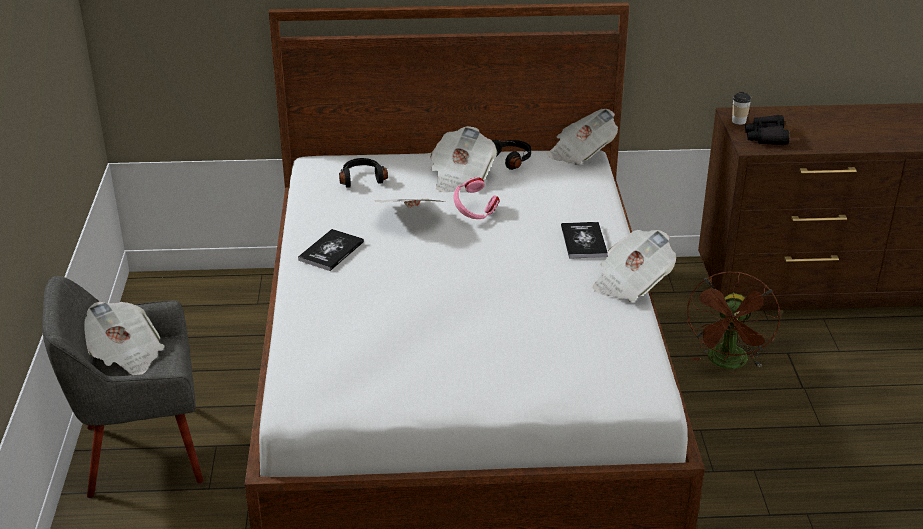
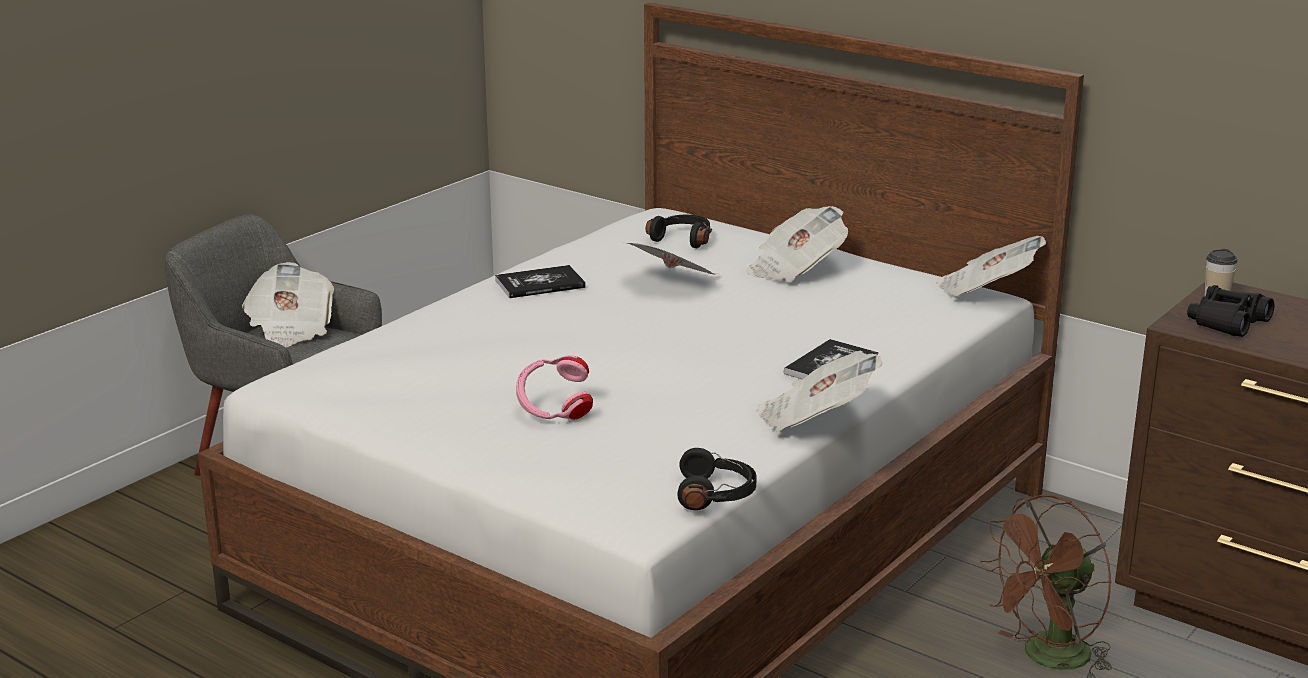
camera: 40 degrees right, 10 degrees down
(474, 214) = (749, 303): pink headphones -> pink headphones (554, 413)
(511, 159) = (886, 272): black headphones -> black headphones (716, 494)

